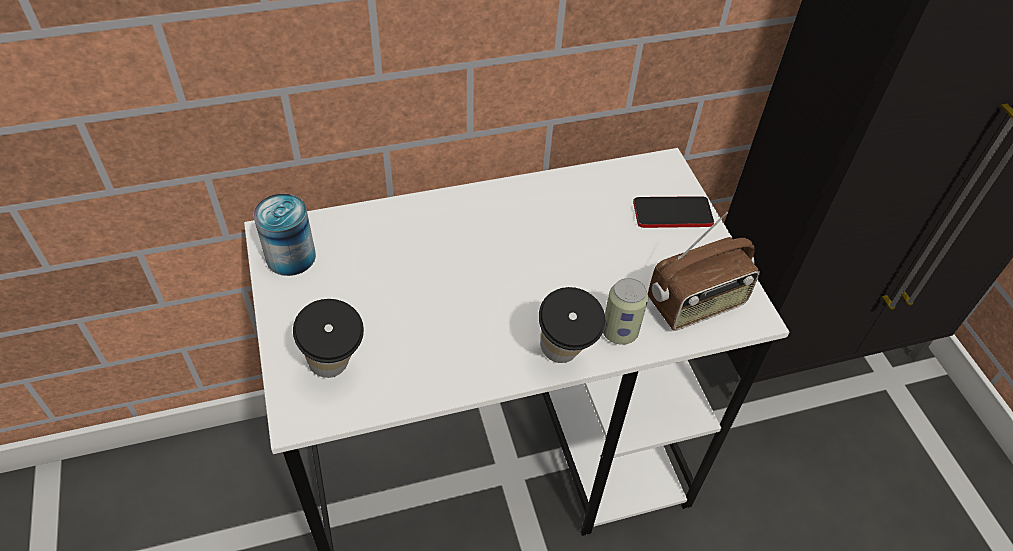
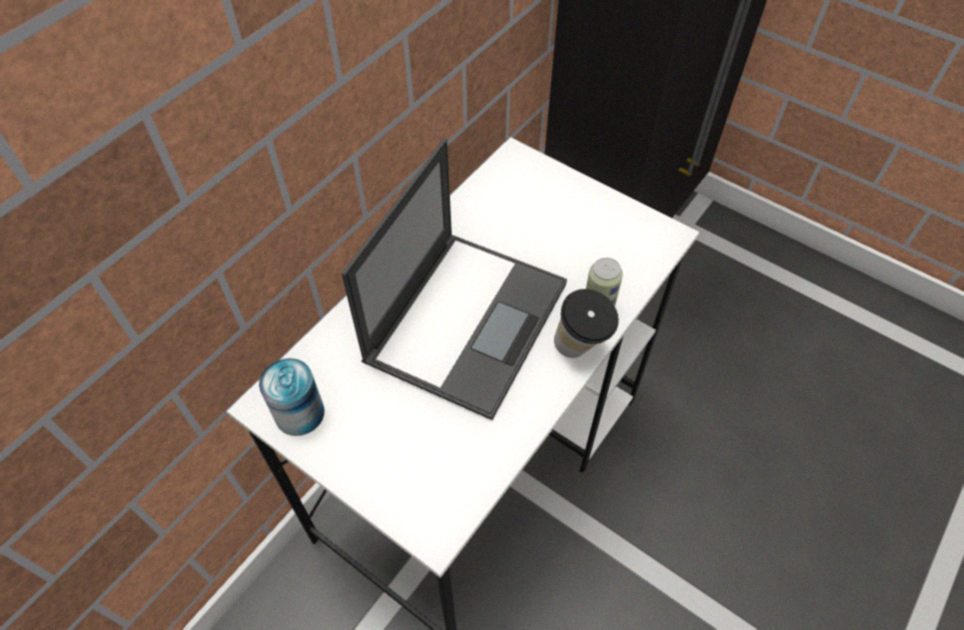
camera: 35 degrees left, 5 degrees up
(336, 371) = (429, 478): cup -> none
(489, 271) = (467, 319): none -> laptop
(672, 213) = (553, 191): phone -> none
(696, 305) = (628, 251): radio -> none

